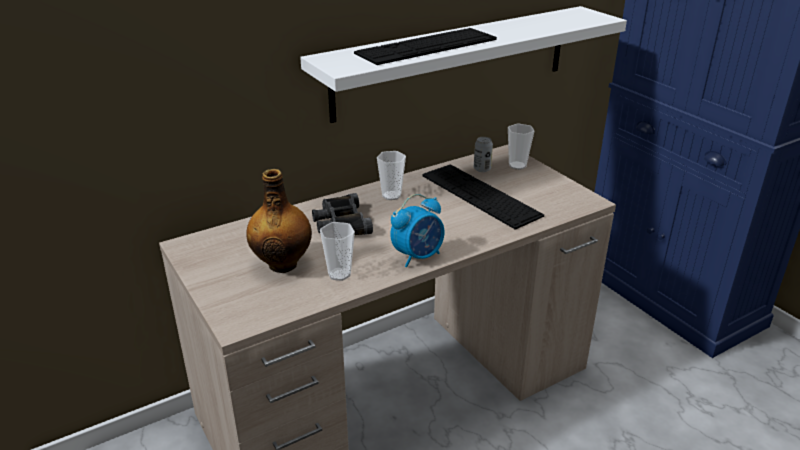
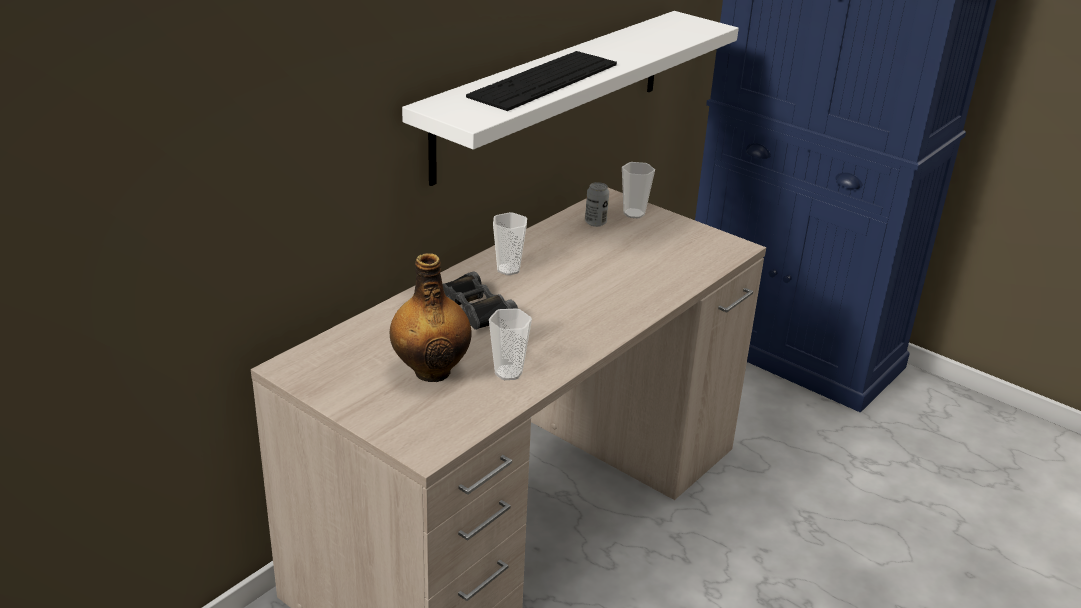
camera: 20 degrees left, 0 degrees up
(418, 256) = (585, 338): alarm clock -> none
(480, 195) = (612, 255): keyboard -> none

